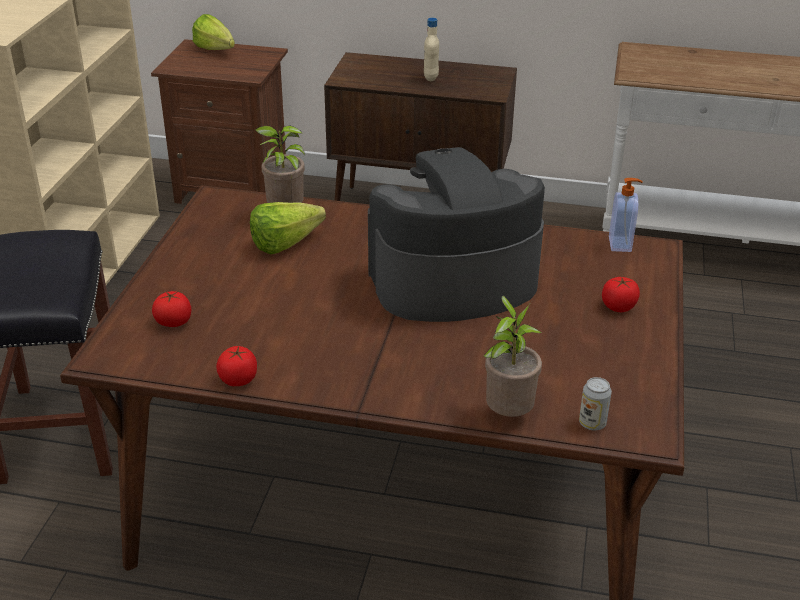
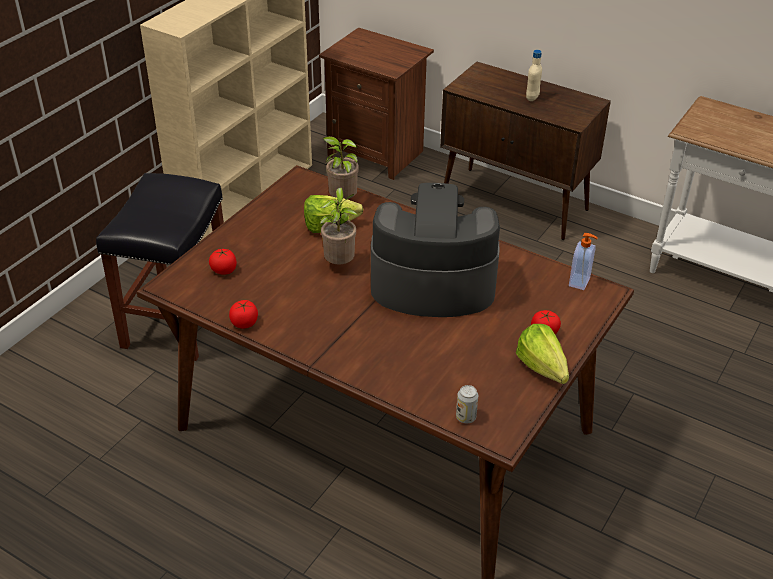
camera: 20 degrees right, 5 degrees up
(217, 51) = (377, 43): lettuce -> lettuce (544, 372)
(507, 414) = (410, 395): potted plant -> potted plant (340, 264)

